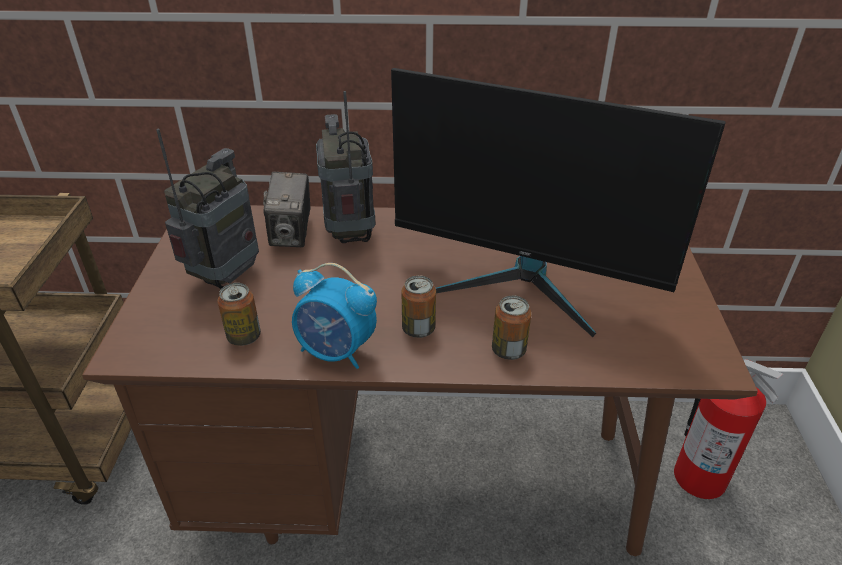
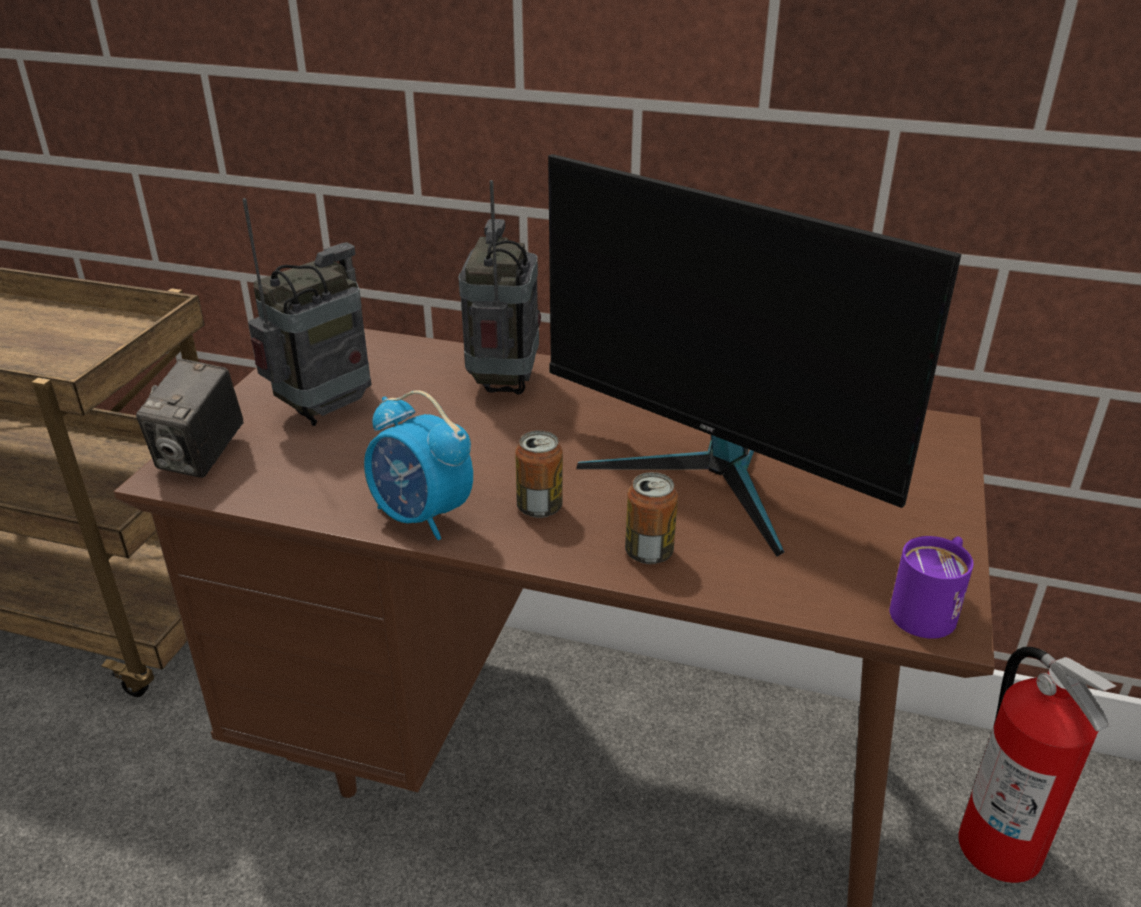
camera: 15 degrees right, 5 degrees down
(244, 337) = (316, 481): can -> none
(292, 235) = (429, 374): camera -> camera (201, 457)
(702, 356) = (929, 608): none -> purple mug

